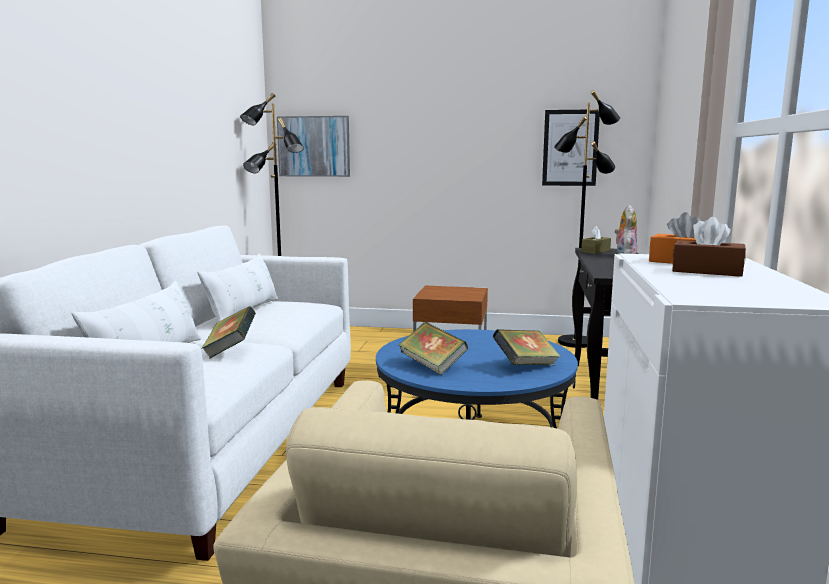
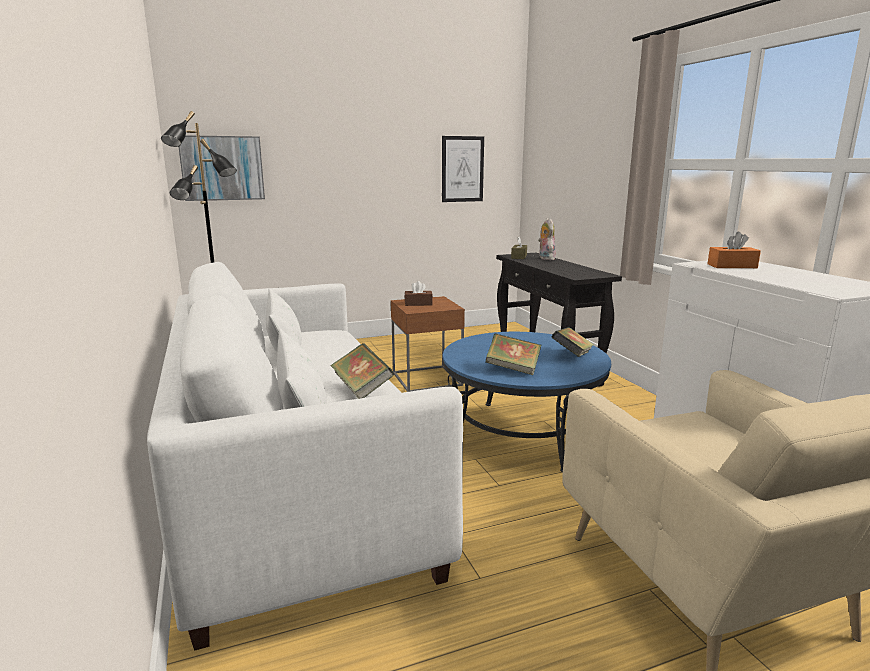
camera: 30 degrees left, 5 degrees up
(575, 342) = (478, 332): black floor lamp -> none
(707, 271) = (769, 272): brown tissue box -> brown tissue box (418, 304)

